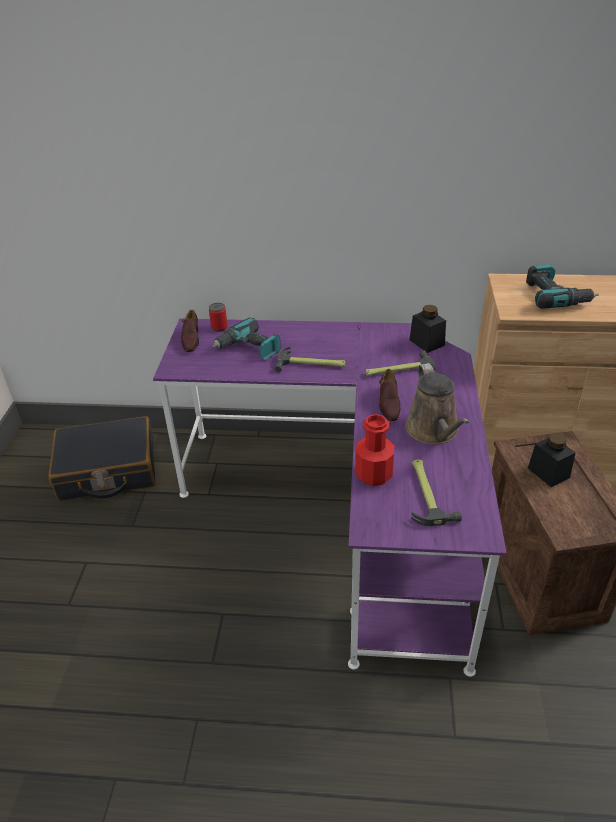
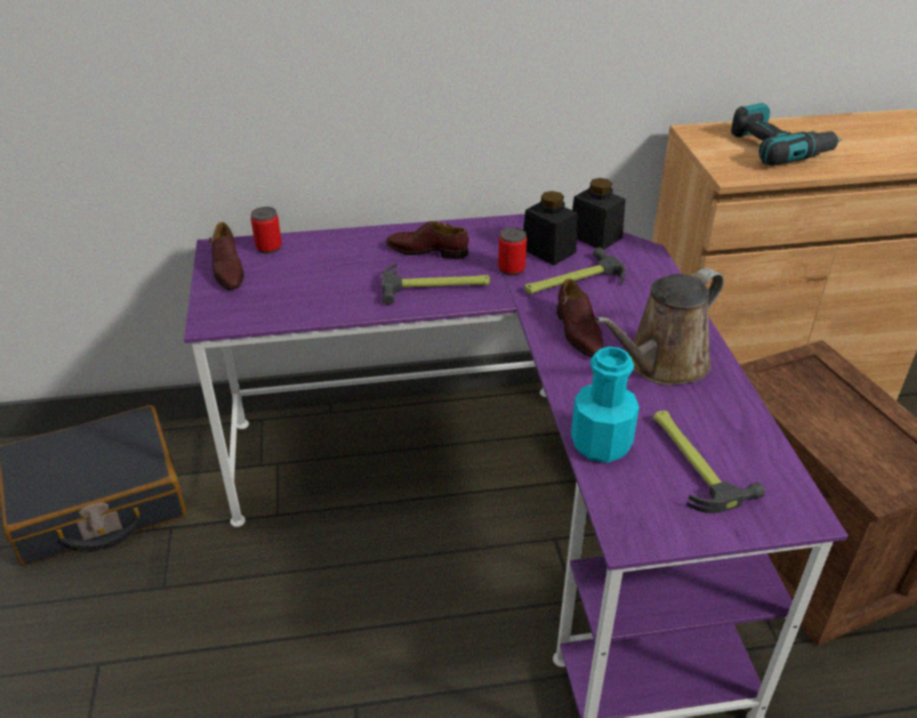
camera: 15 degrees left, 0 degrees up
(249, 349) = (328, 274): power drill -> none
(314, 340) = (427, 251): none -> brown shoe
(363, 358) = (511, 269): none -> can
(373, 474) = (601, 444): red bottle -> turquoise bottle
(434, 431) = (661, 364): brown watering can -> brown watering can turned 75 degrees clockwise
(548, 473) = (817, 404): black jar -> black jar (548, 250)

